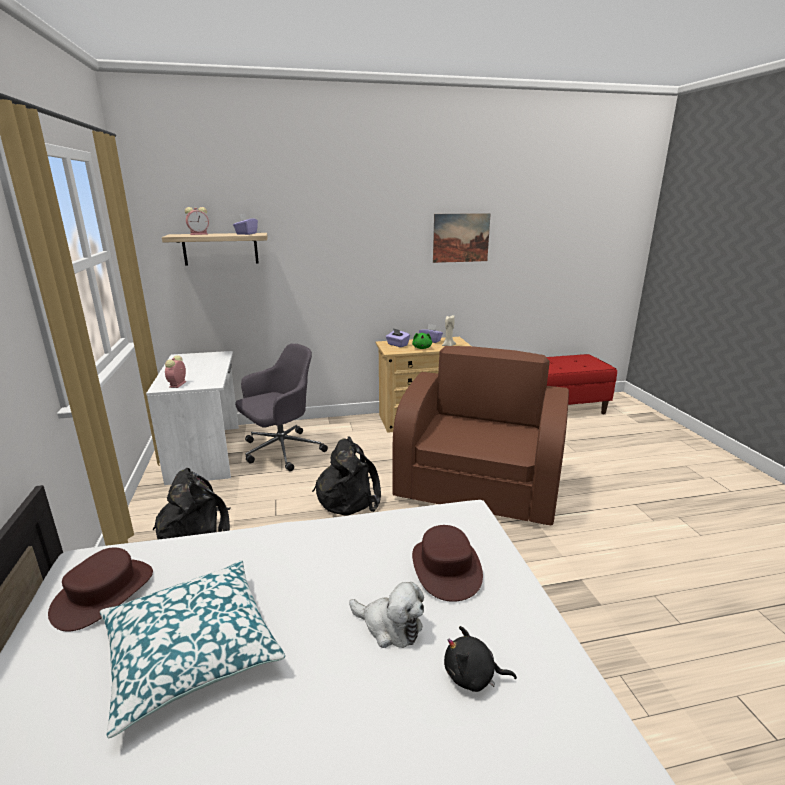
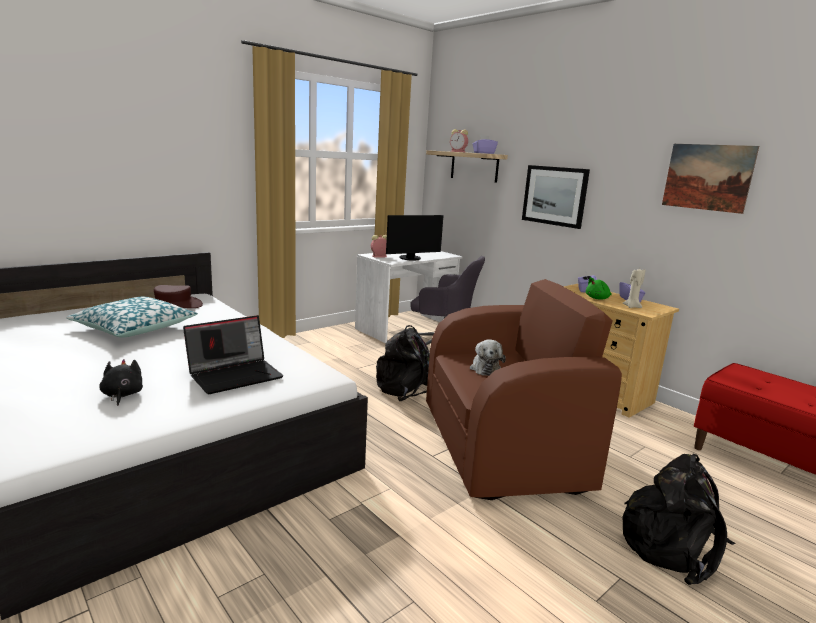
camera: 60 degrees right, 5 degrees down
(197, 534) = (313, 352): black backpack -> black backpack (672, 545)
(211, 372) = (411, 258): none -> monitor
(333, 268) = (554, 196): none -> picture
(389, 626) = (165, 367): plush toy -> plush toy (485, 368)
(445, 568) = (236, 375): brown hat -> laptop

